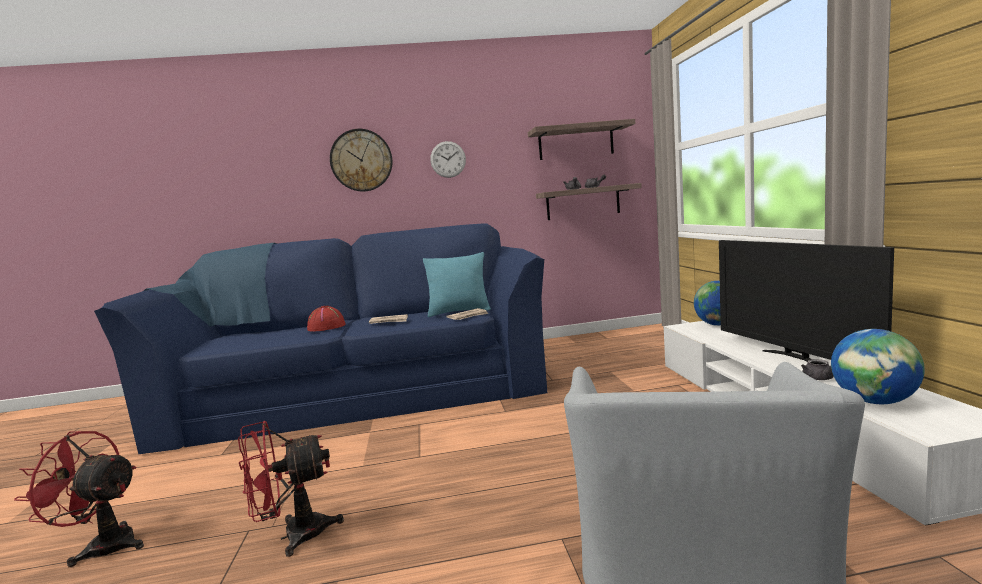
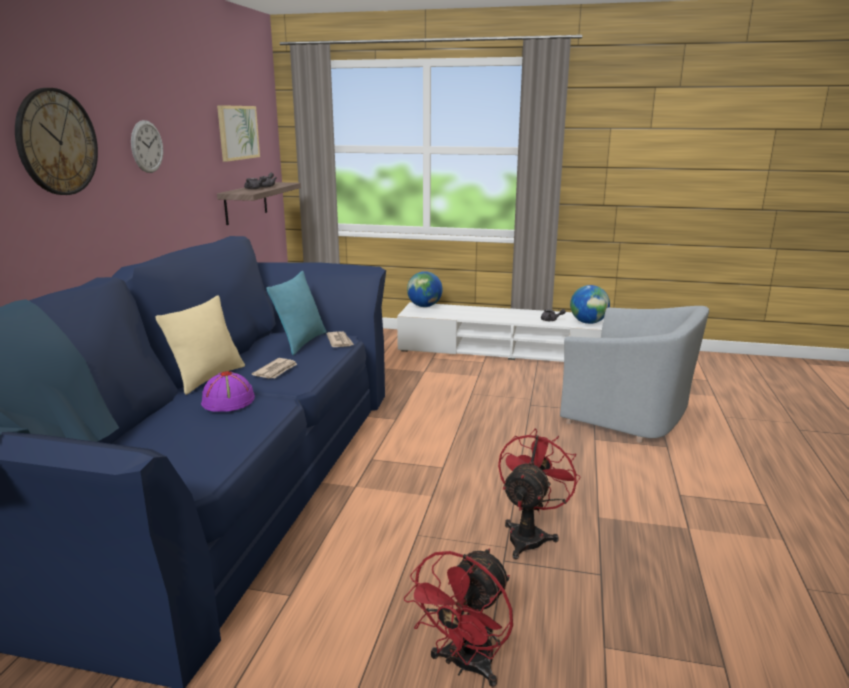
camera: 70 degrees left, 10 degrees up
(294, 536) = (529, 535): red fan -> red fan turned 150 degrees counterclockwise
(326, 327) = (228, 401): red hat -> purple hat
(373, 316) = (208, 378): none -> beige pillow
(576, 142) = (238, 132): shelf -> picture
(793, 357) = (514, 314): television -> none

